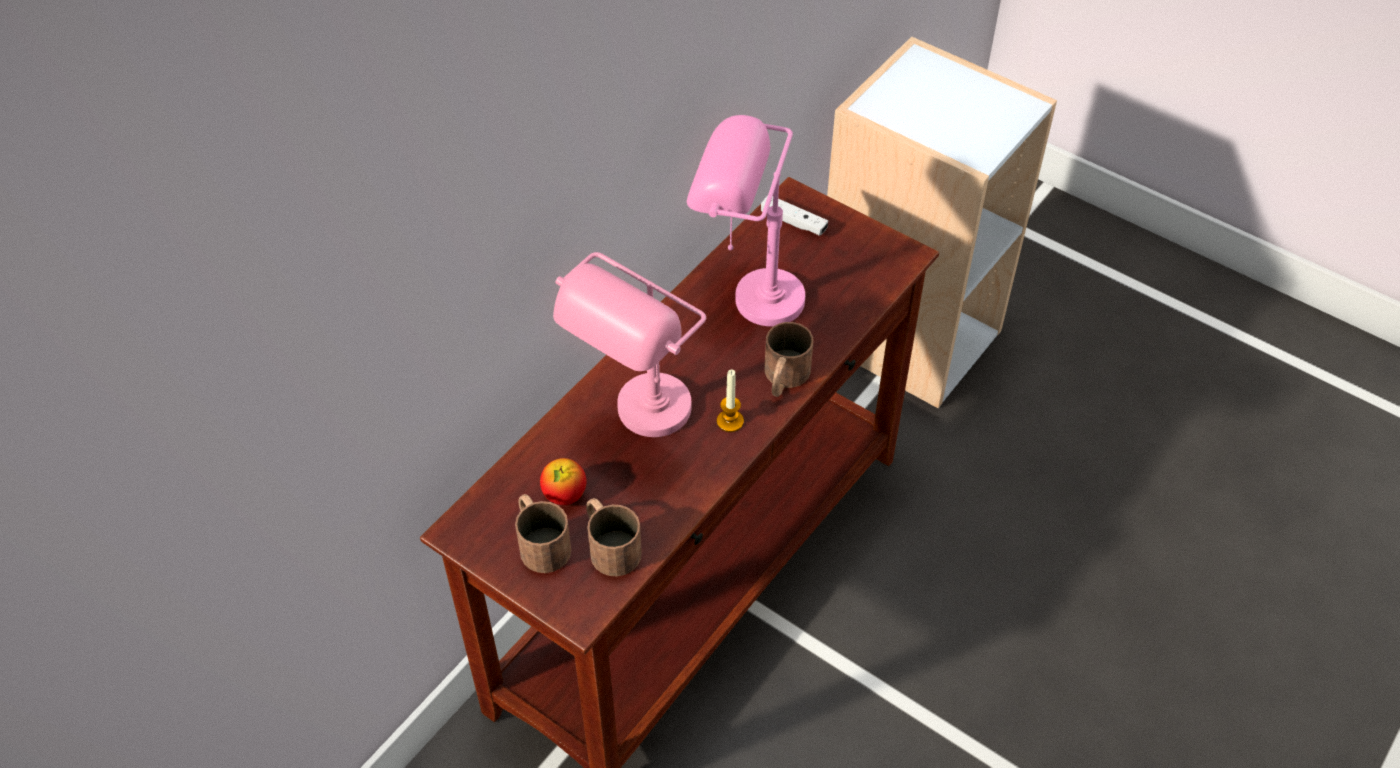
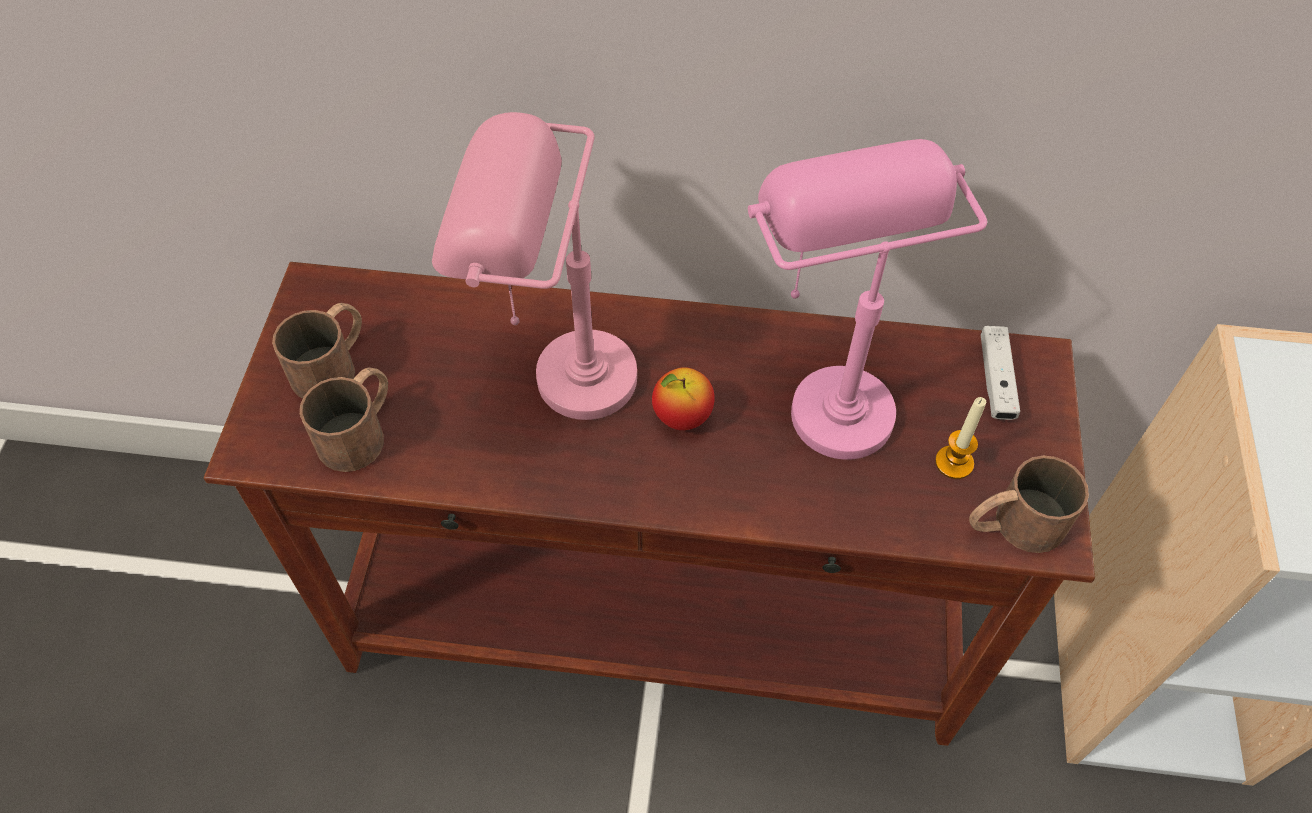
camera: 60 degrees right, 5 degrees up
(564, 495) = (408, 355): apple -> apple (682, 416)
(730, 421) = (615, 464): candle -> candle (954, 463)
(784, 378) = (723, 491): brown mug -> brown mug (1013, 524)

